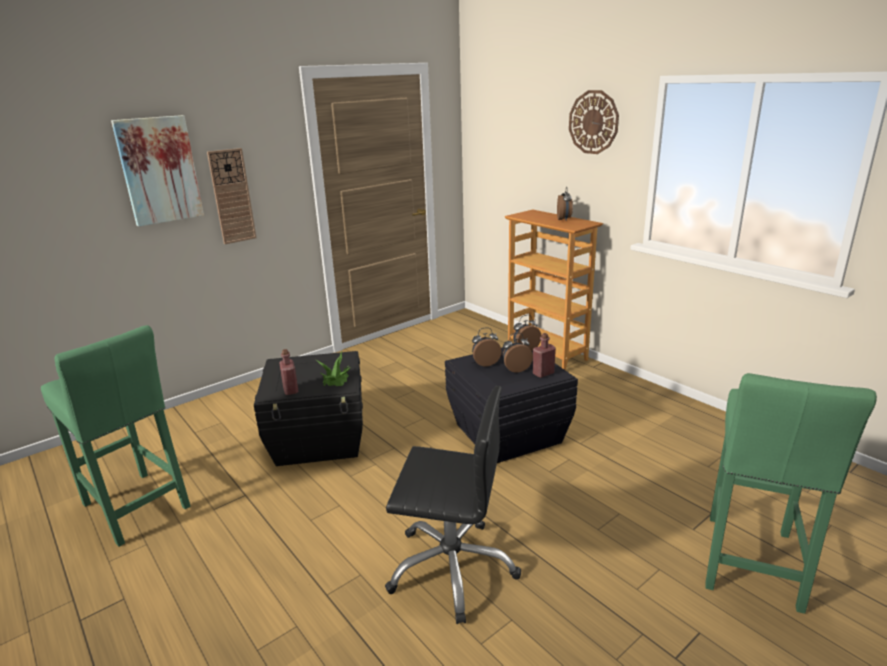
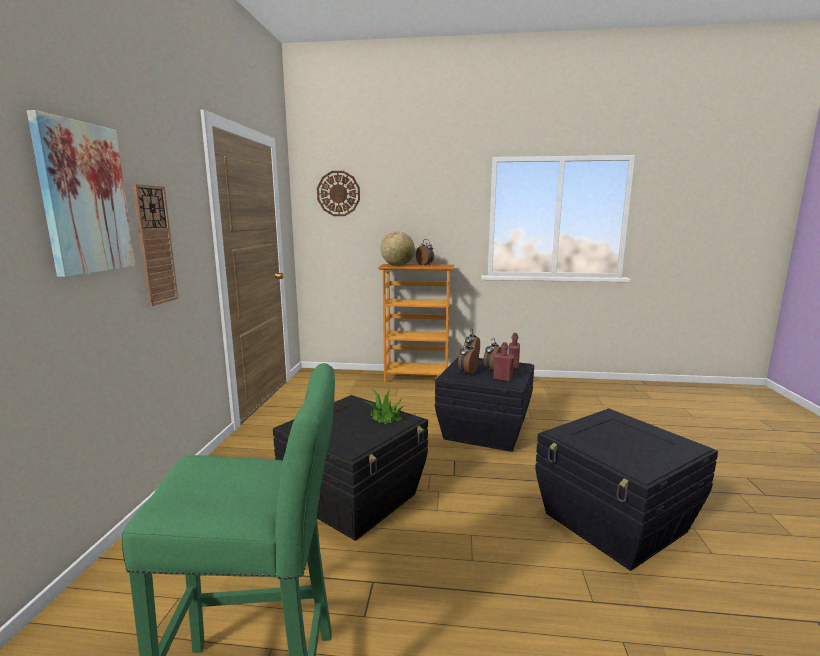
camera: 45 degrees left, 10 degrees down
(291, 390) = (364, 438): red bottle -> red bottle (502, 379)
(452, 567) = (615, 523): black office chair -> black storage box
(530, 216) = (397, 265): none -> globe
(593, 122) = (438, 191): wall clock -> wall clock (338, 193)
(750, 566) = (700, 438): green stool -> none

